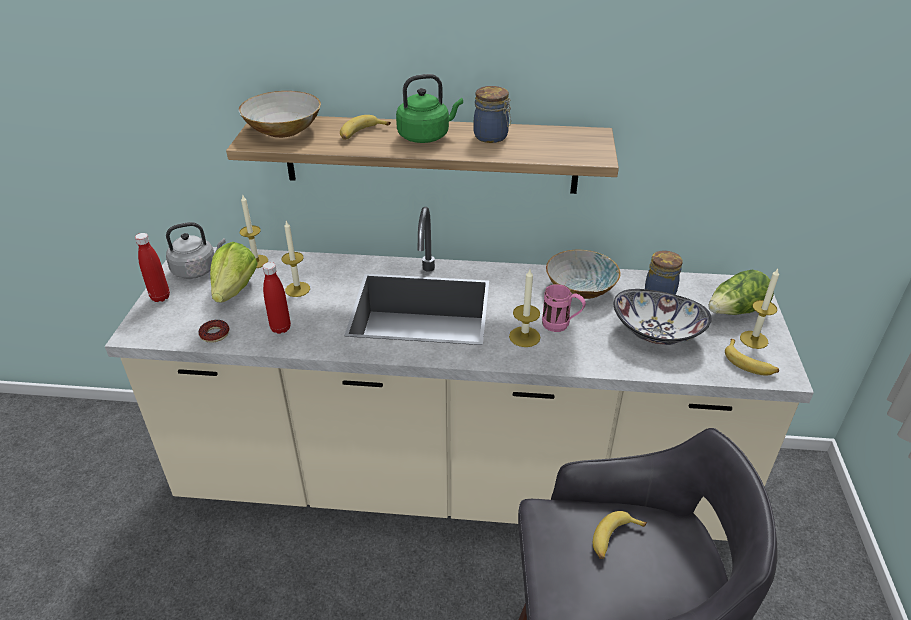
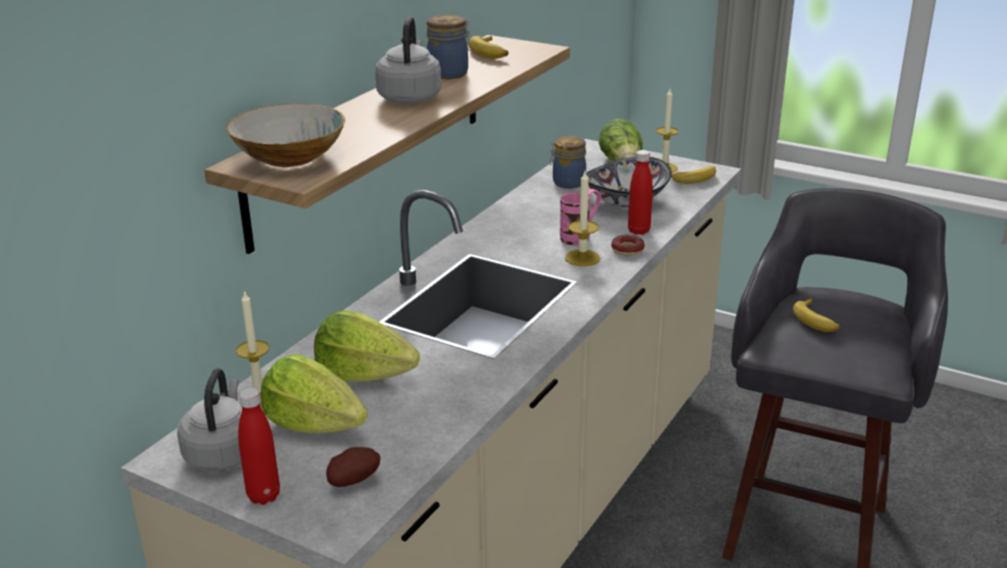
camera: 65 degrees left, 10 degrees down
(181, 323) = (353, 481): none -> potato
(215, 334) = (407, 454): donut -> donut (627, 249)
(280, 328) = (440, 400): red bottle -> red bottle (638, 231)
(297, 289) = (364, 375): candle -> lettuce
(361, 133) = (361, 122): banana -> banana (491, 53)
(426, 136) = (410, 97): green kettle -> grey kettle
(580, 289) = (529, 214): bowl -> none

